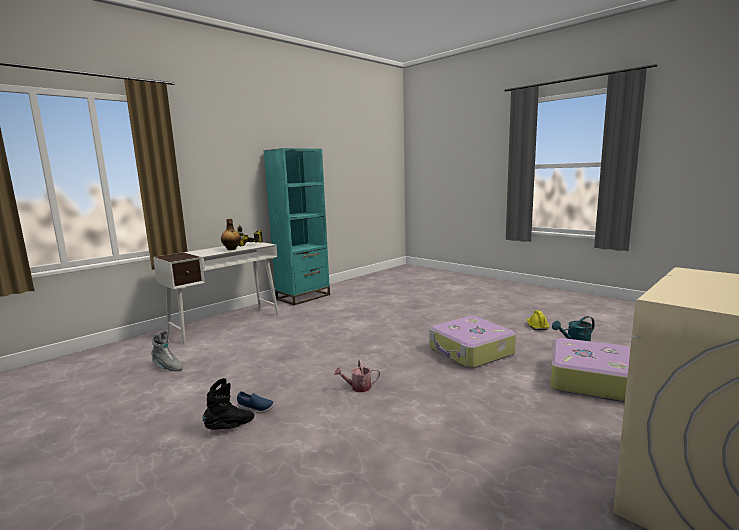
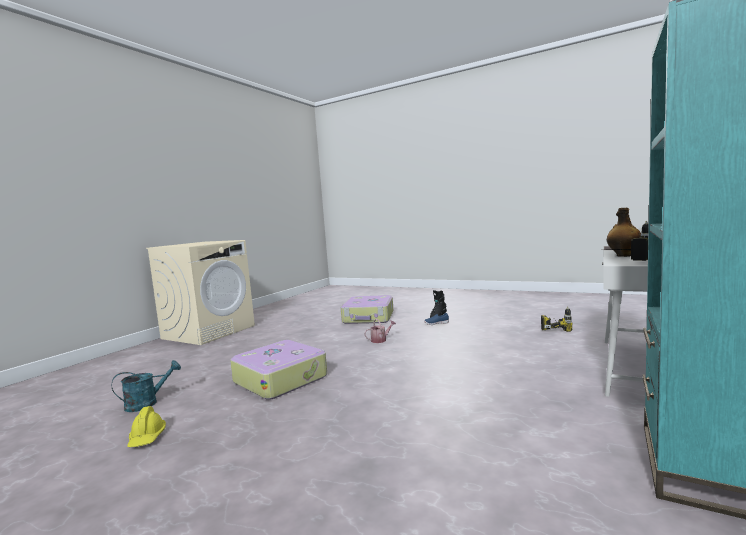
camera: 165 degrees right, 5 degrees down
(167, 367) = (554, 328): grey boot -> power drill
(590, 380) = (188, 369): suitcase -> suitcase (369, 317)

